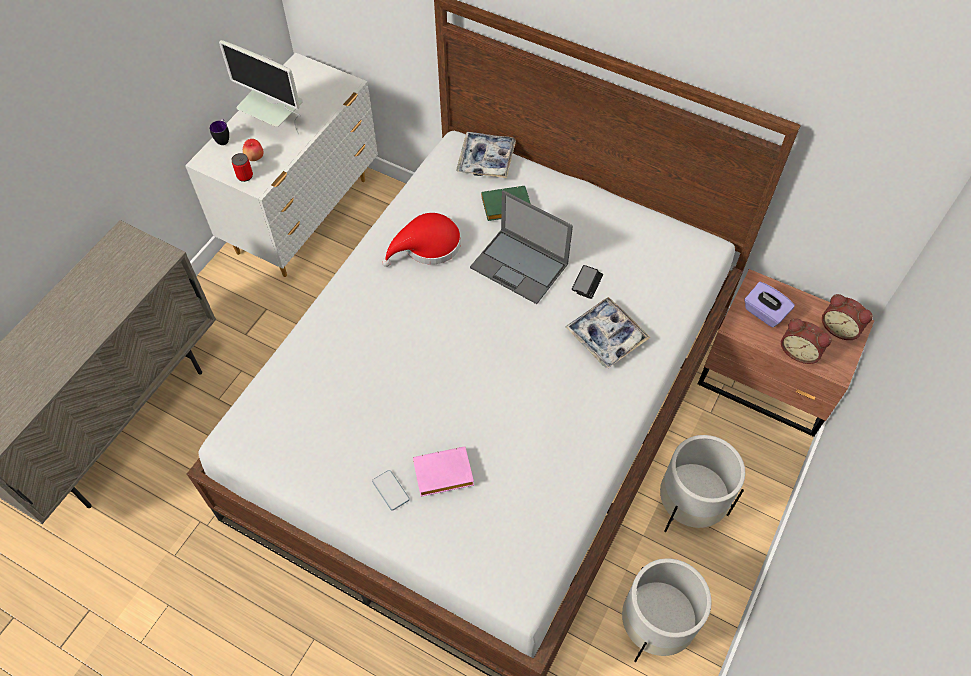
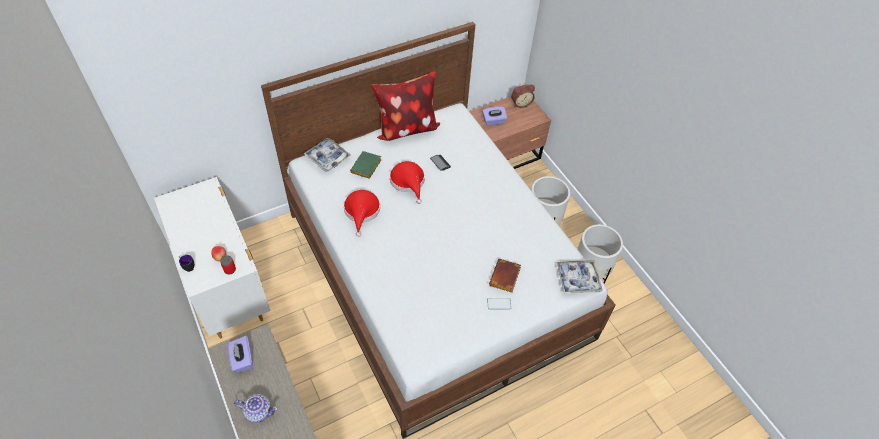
camera: 60 degrees left, 5 degrees down
(65, 314) = (258, 411): none -> teapot
(123, 259) = (242, 359): none -> purple tissue box
(277, 124) = (204, 235): monitor -> none
(442, 475) = (505, 278): pink book -> brown book
(520, 266) = (408, 182): laptop -> red hat
(606, 336) = (476, 174): tray -> tray (578, 279)
(615, 209) = (406, 128): none -> pillow
(799, 351) = (522, 123): alarm clock -> none

